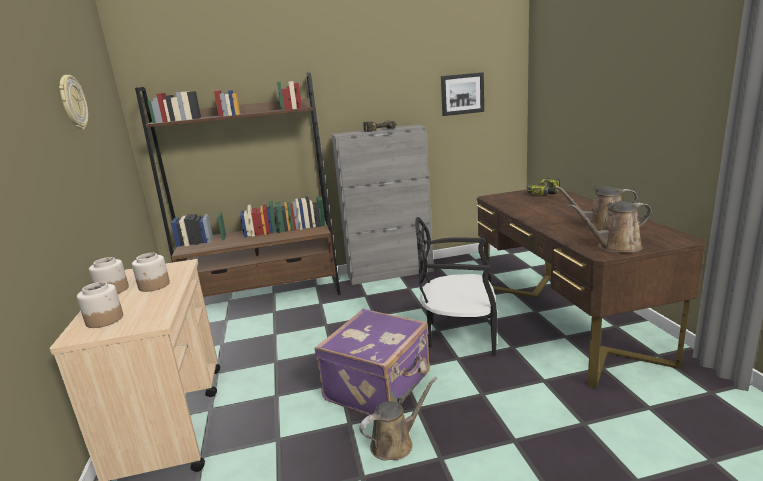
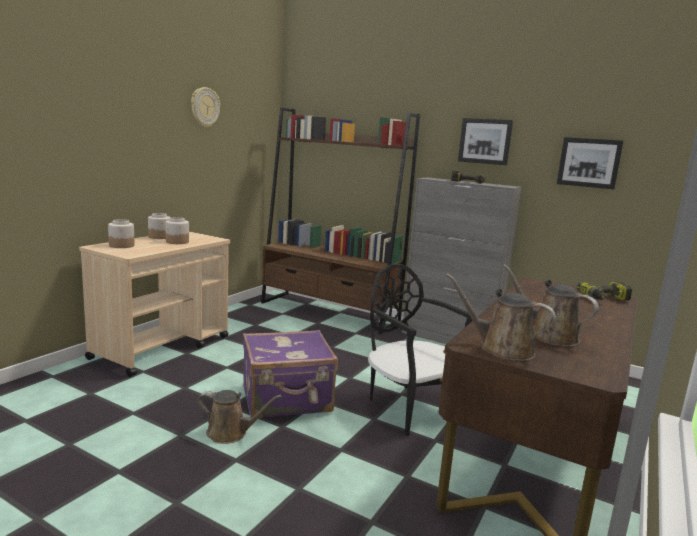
camera: 40 degrees right, 5 degrees down
(376, 89) = (485, 141): none -> picture

